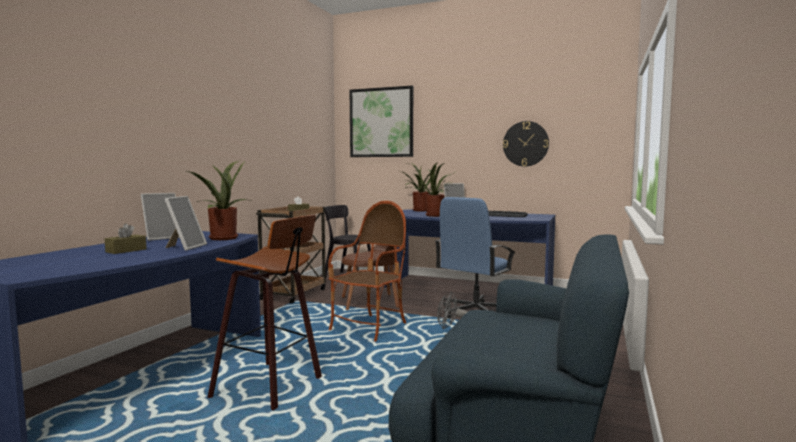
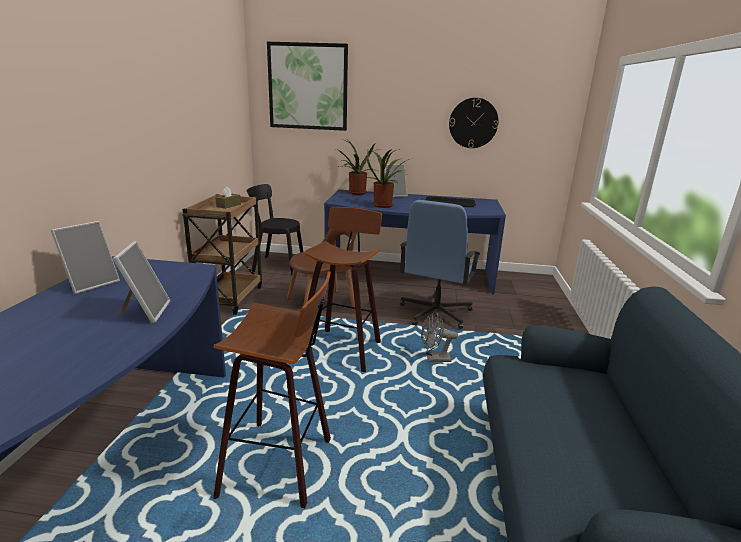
camera: 15 degrees left, 15 degrees up
(126, 251) = (63, 331): brown tissue box -> none
(221, 238) = (176, 280): potted plant -> none
(370, 328) = (342, 348): armchair -> stool

